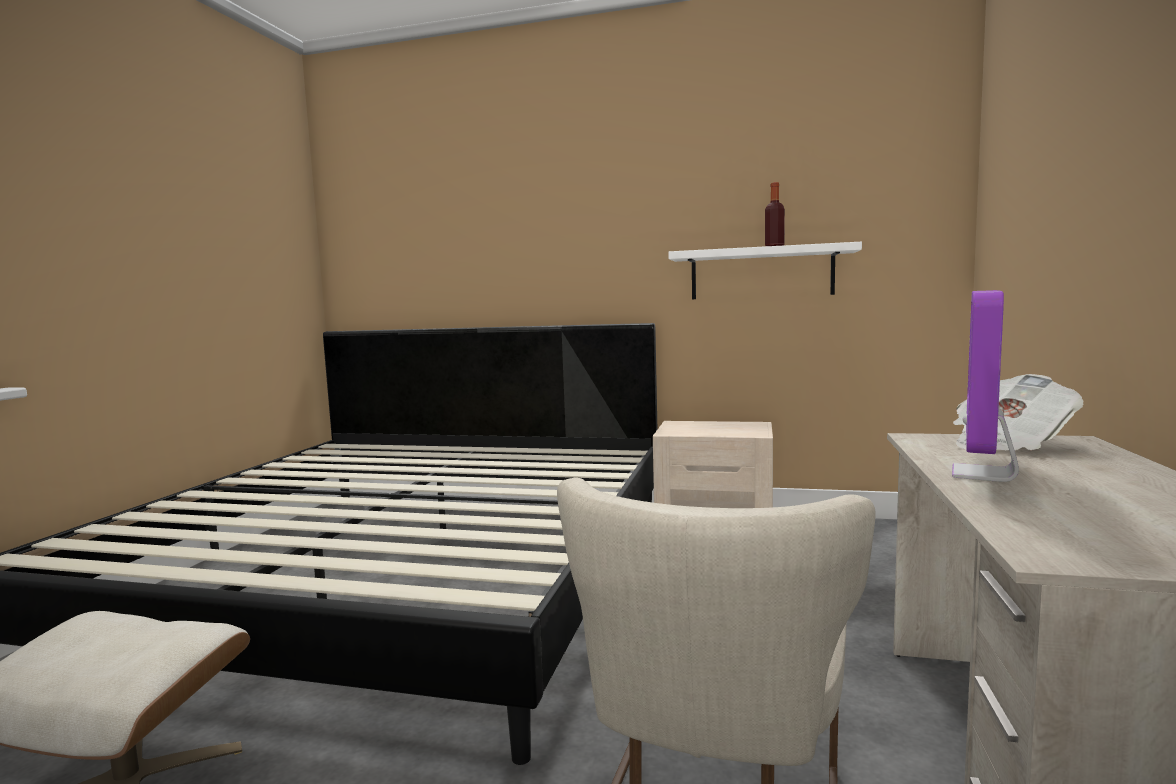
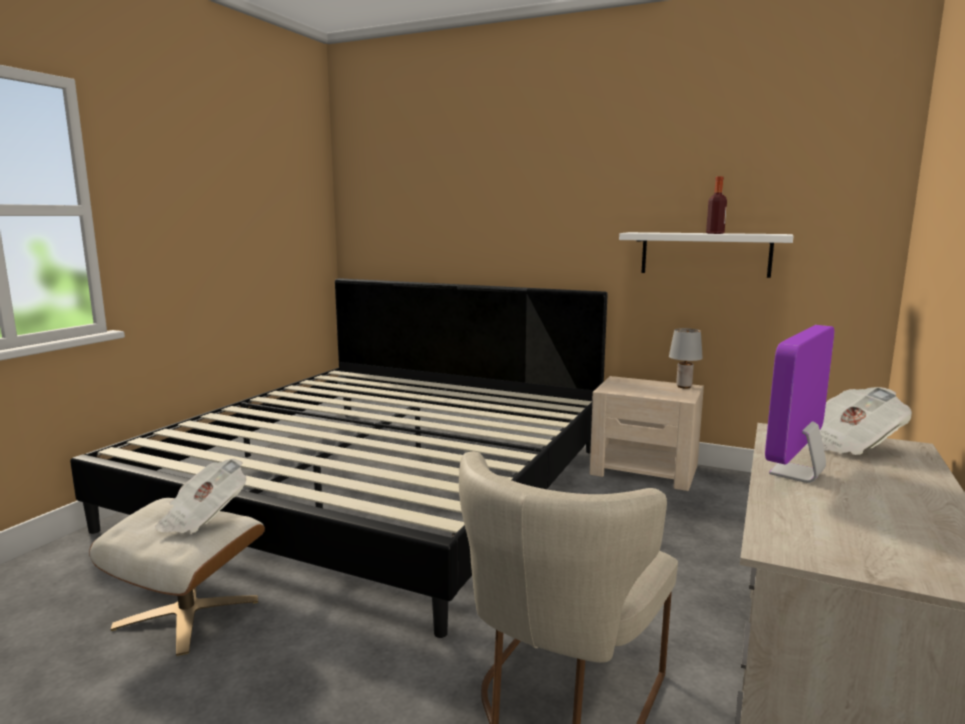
camera: 10 degrees right, 5 degrees up
(151, 632) = (203, 518): none -> newspaper
(751, 424) = (683, 386): none -> grey table lamp

